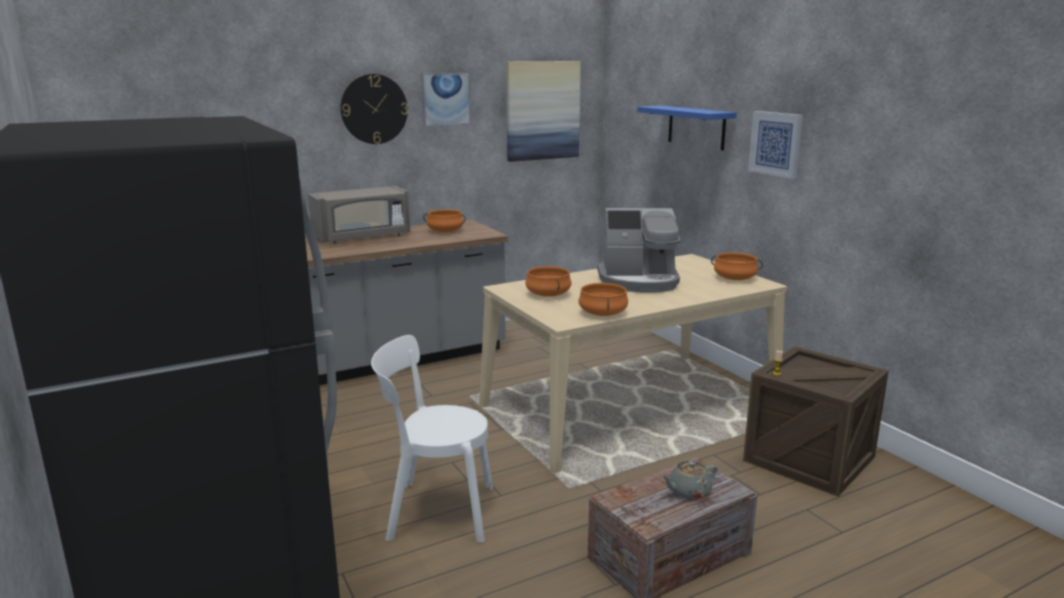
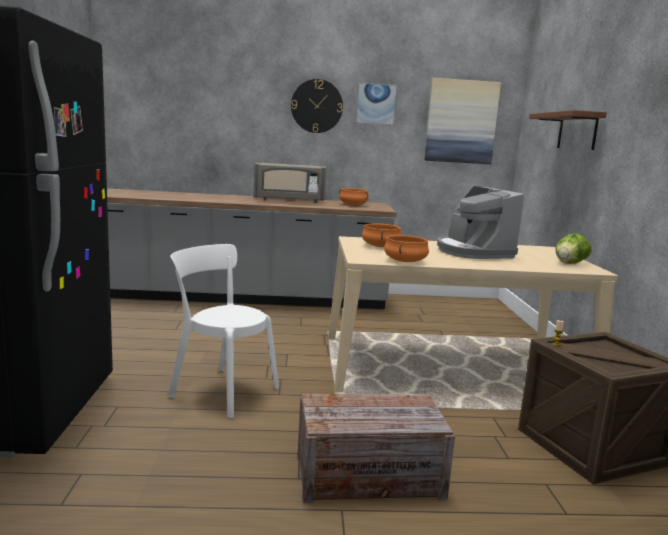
camera: 25 degrees right, 5 degrees down
(639, 281) = (473, 252): coffee machine -> coffee machine turned 45 degrees clockwise
(688, 491) = (389, 414): grey teapot -> none
(696, 127) = (577, 131): blue shelf -> brown shelf
(735, 278) = (570, 263): orange cooking pot -> lettuce
(776, 144) = (632, 137): picture -> none

